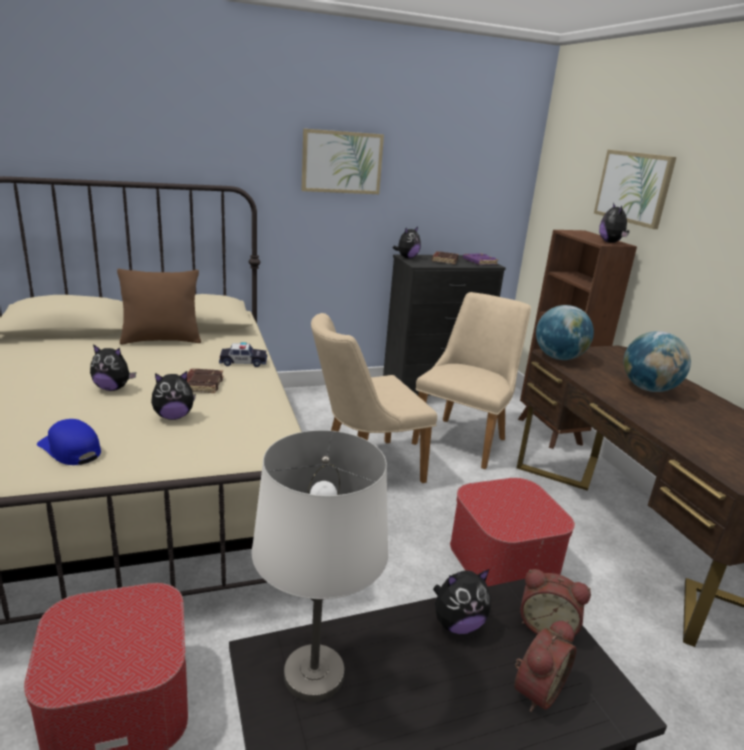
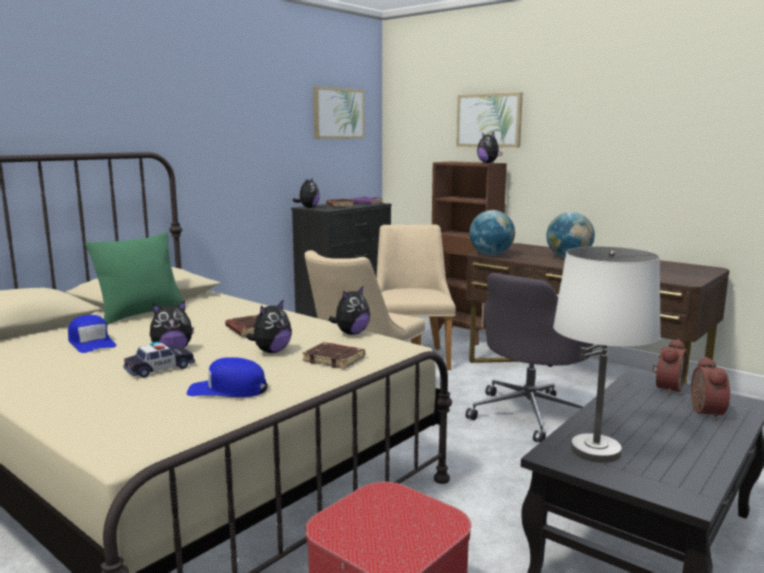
camera: 30 degrees left, 10 degrees down
(81, 360) = (91, 343): none -> blue cap
(161, 340) = (141, 314): brown pillow -> green pillow
(202, 446) = (335, 359): none -> brown book
(243, 362) = (253, 310): toy car -> toy car (160, 368)
(342, 162) = (239, 123): picture -> picture (338, 113)
(457, 623) = (625, 403): plush toy -> plush toy (351, 333)
(503, 558) = (530, 414): ottoman -> grey office chair
(547, 626) = (666, 388): alarm clock -> alarm clock turned 45 degrees counterclockwise

